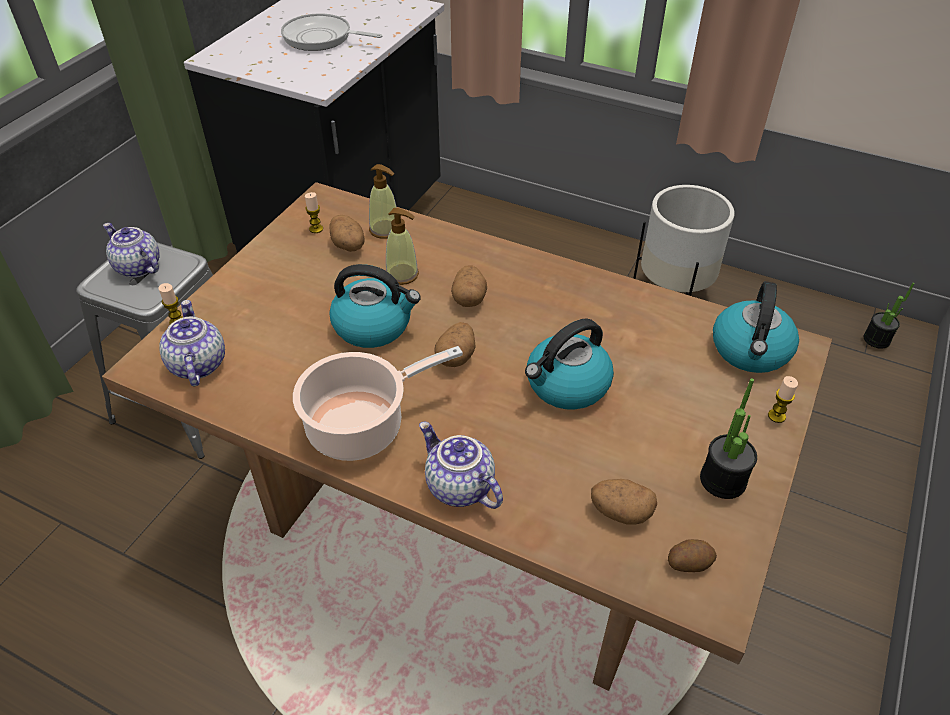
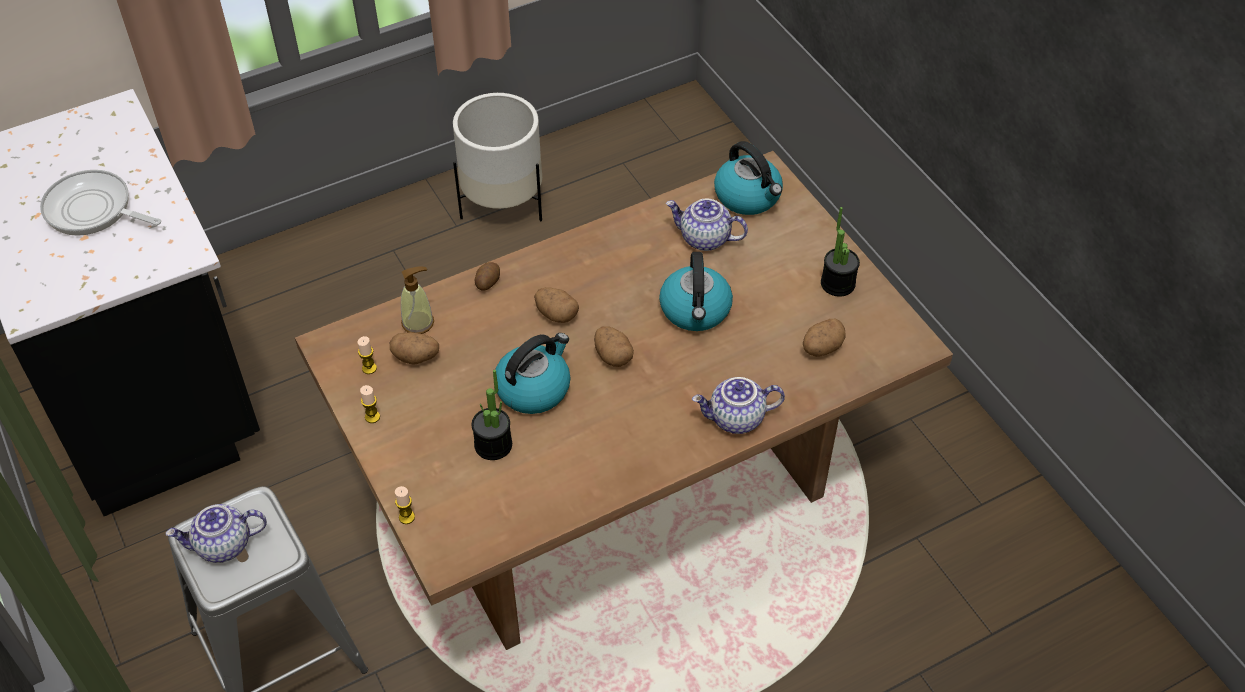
camera: 55 degrees left, 5 degrees up
(197, 364) = (475, 523): teapot -> teapot (704, 238)
(321, 38) = (93, 210): frying pan -> frying pan turned 60 degrees clockwise
(362, 425) = (635, 446): cooking pot -> none
(402, 274) = (489, 340): soap dispenser -> none
(689, 562) = (881, 339): potato -> potato (487, 282)
(776, 416) = (811, 223): candle -> candle (372, 417)
(876, 339) = (674, 124): potted plant -> potted plant (493, 445)

